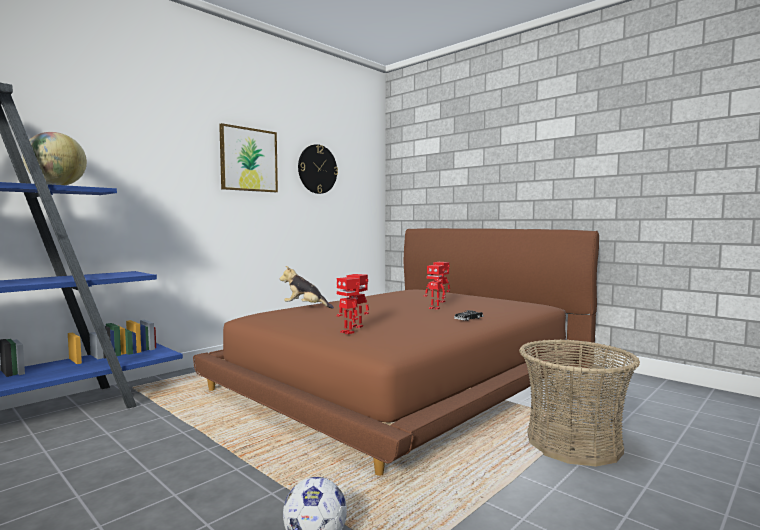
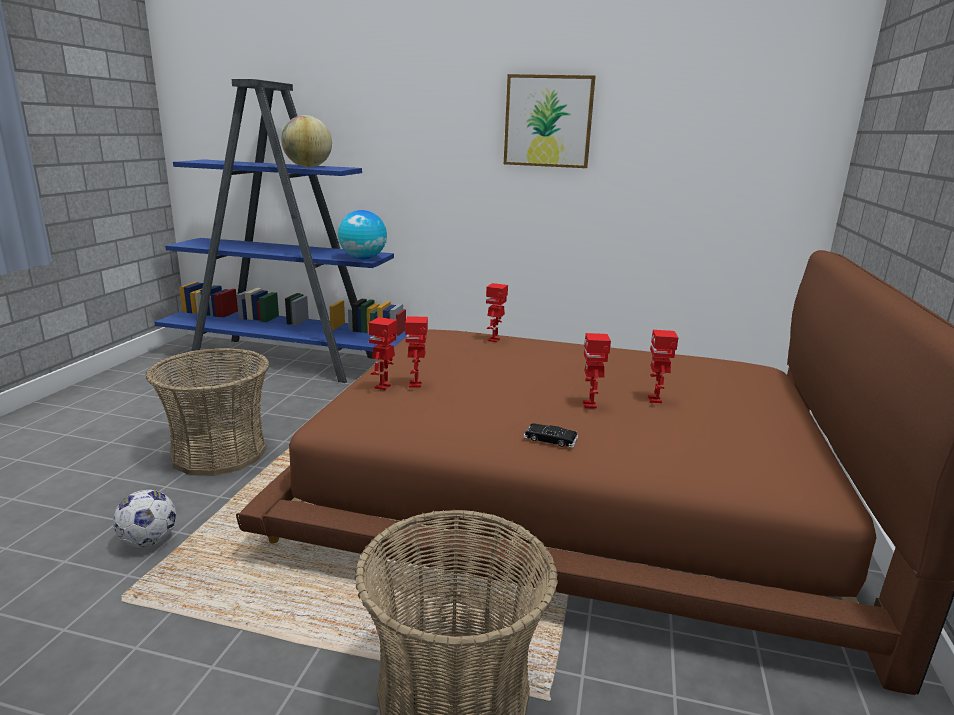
camera: 60 degrees right, 15 degrees up
(134, 274) = (363, 258): none -> globe
(177, 484) = (219, 452): none -> basket
(305, 307) = (494, 340): plush toy -> toy robot
(317, 169) = (673, 129): wall clock -> none

